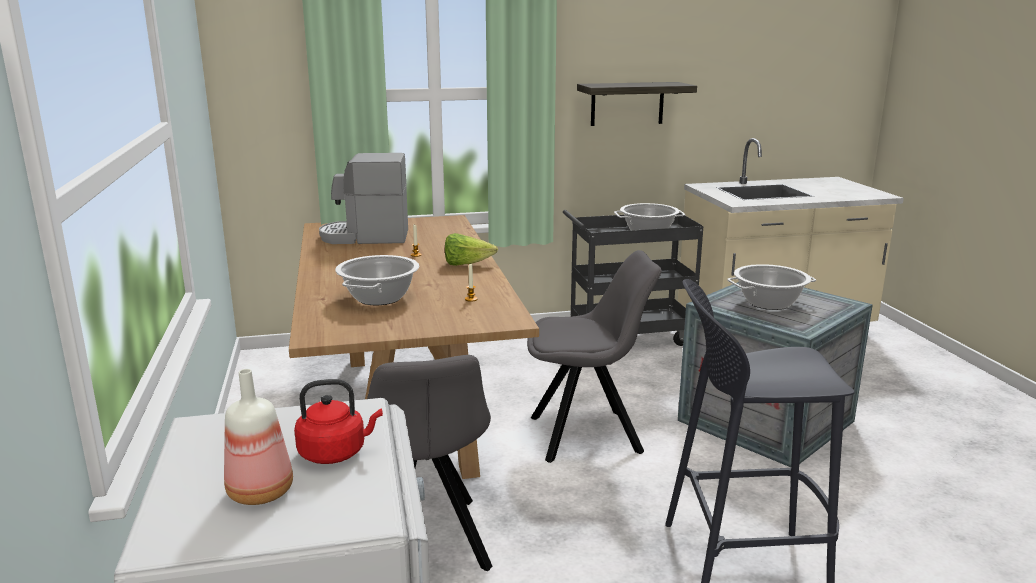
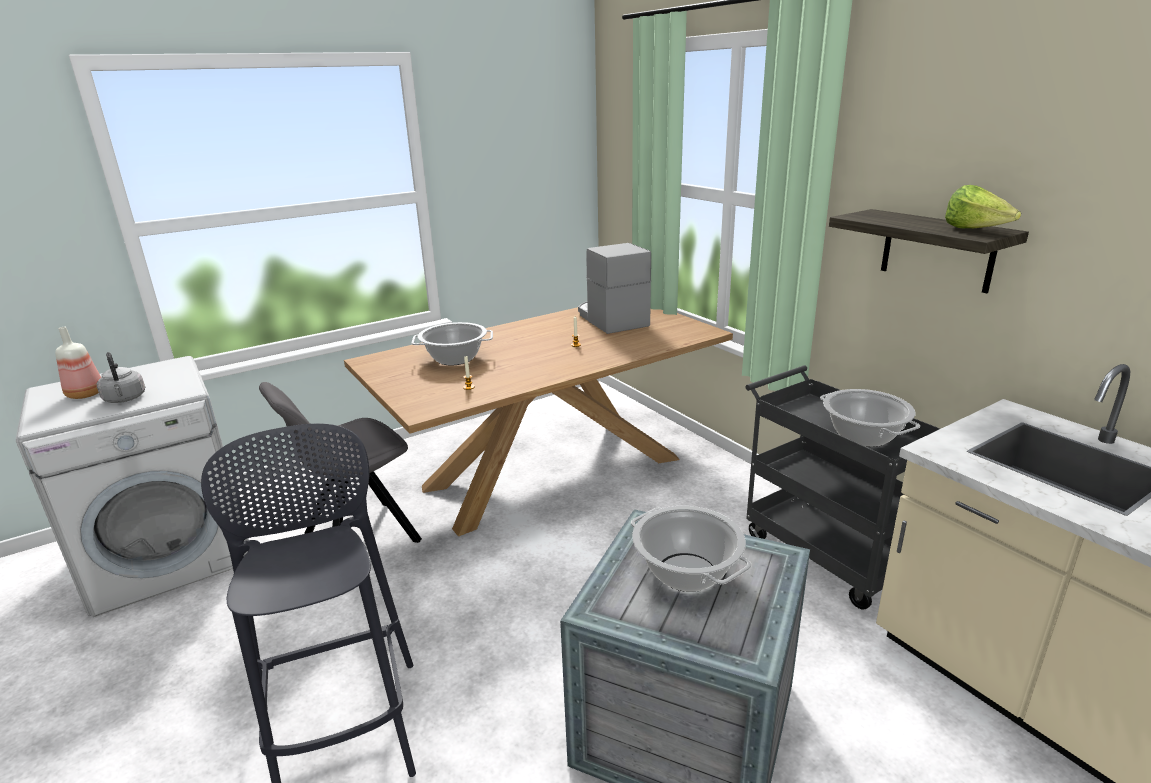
camera: 70 degrees right, 5 degrees up
(336, 453) = (125, 399): red kettle -> grey kettle
(466, 264) = (564, 366): lettuce -> lettuce (975, 230)
(586, 435) = (560, 578): grey chair -> none

